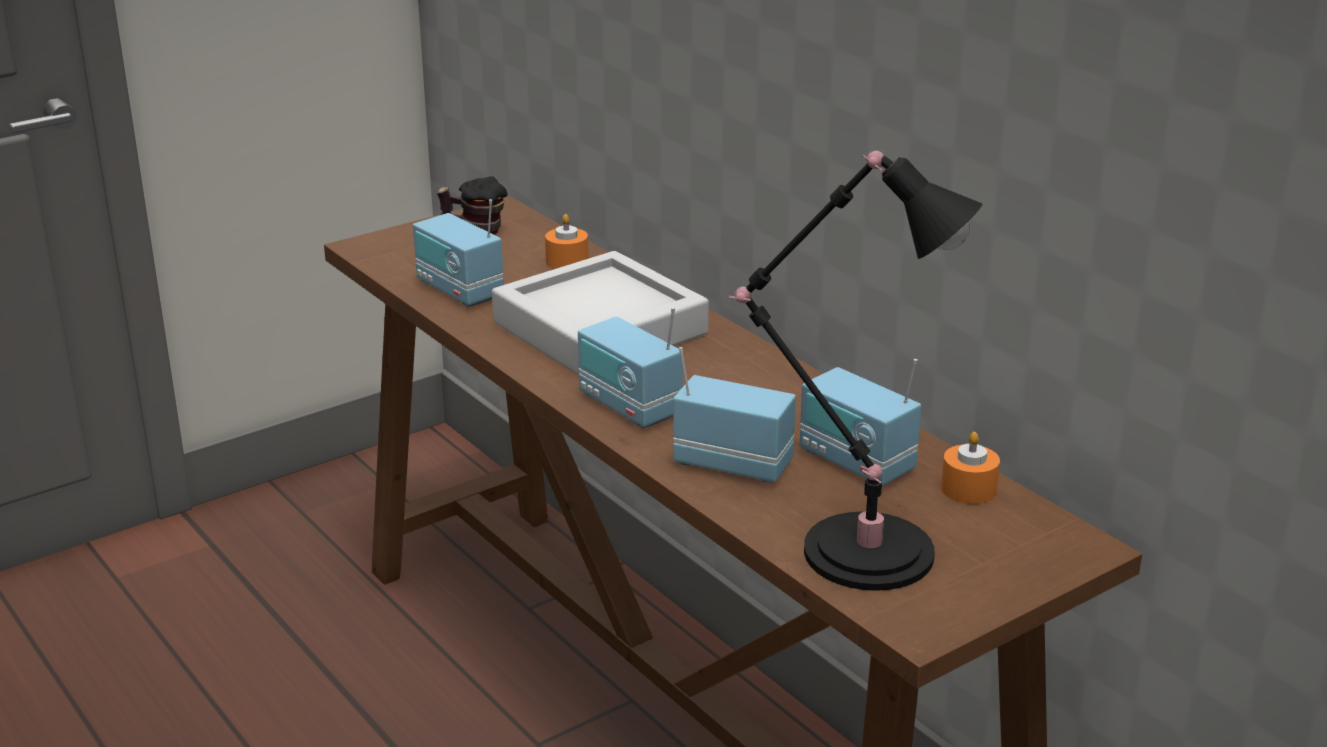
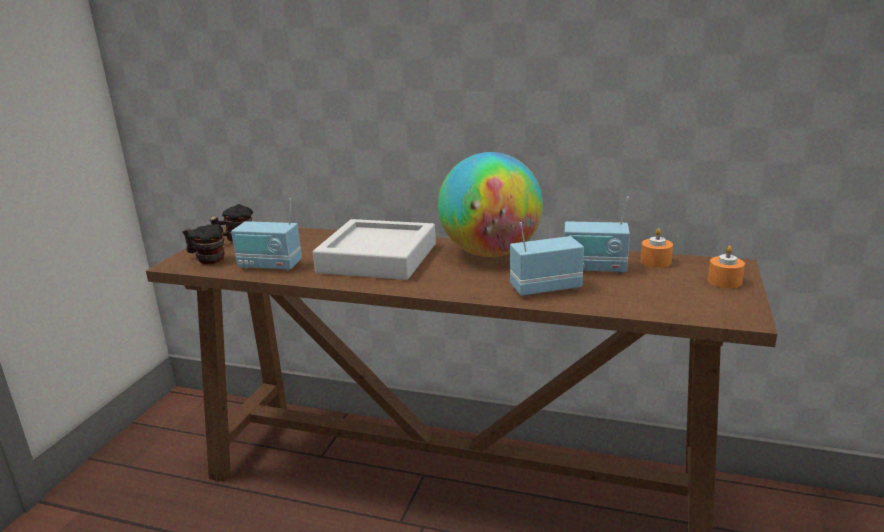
camera: 35 degrees left, 5 degrees down
(405, 253) = (207, 260): none -> mug
(567, 261) = (310, 238): orange candle -> orange candle (724, 281)
(629, 406) = (452, 283): radio -> none
(757, 378) = (490, 253): none -> globe
(857, 549) = (662, 299): black table lamp -> none

